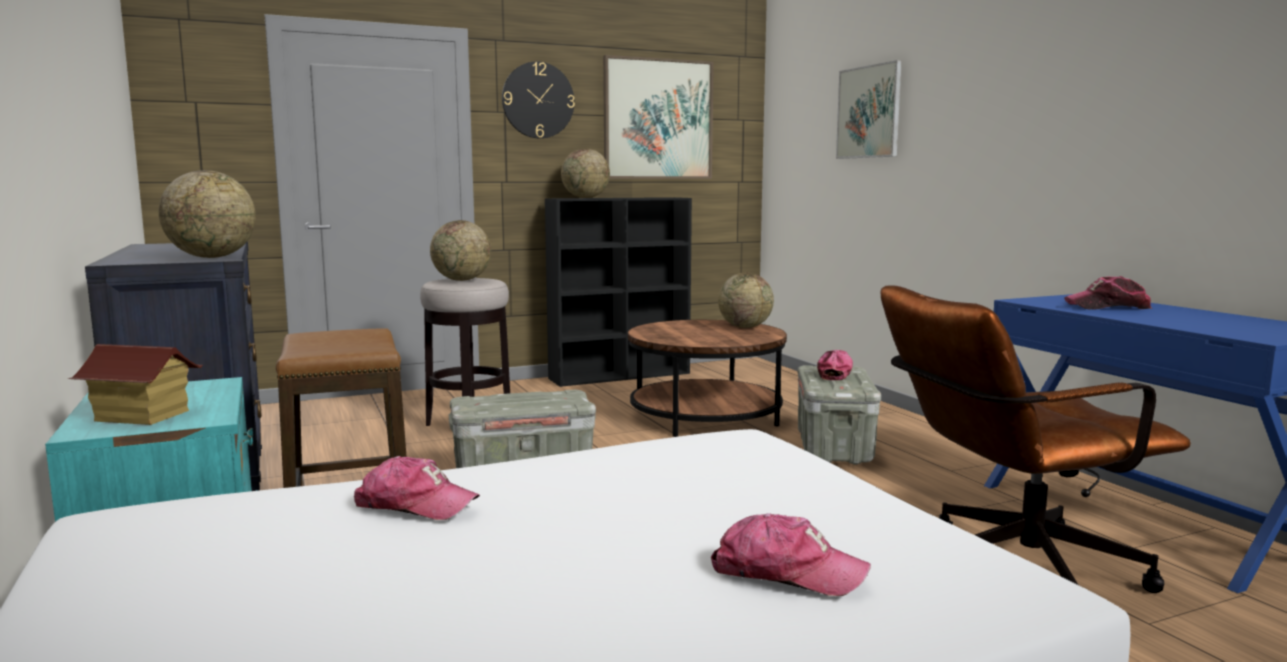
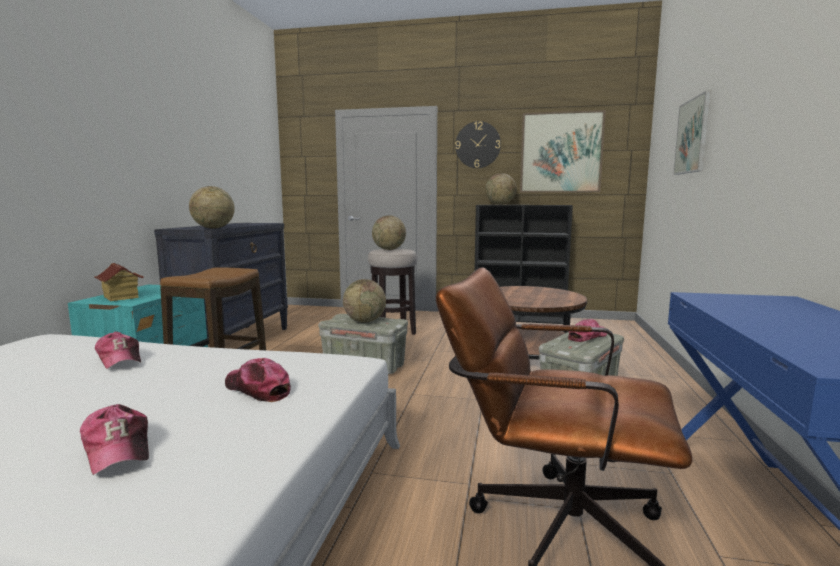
camera: 35 degrees right, 0 degrees up
(745, 327) = (564, 295): globe -> globe (365, 321)
(1108, 307) = (765, 310): cap -> cap (257, 389)

